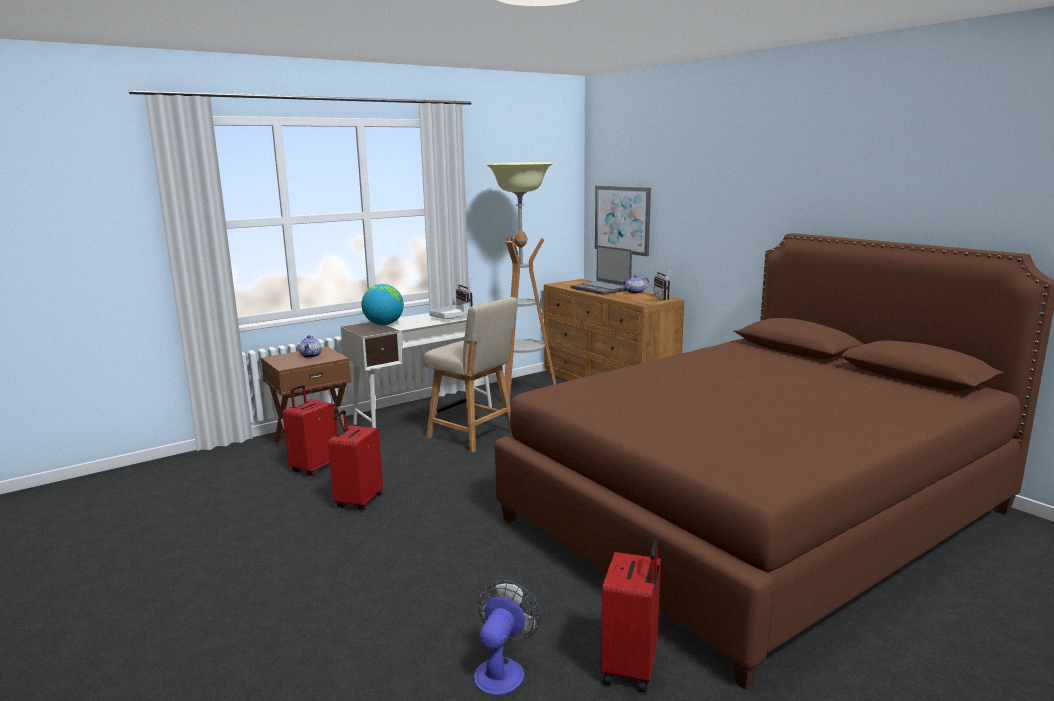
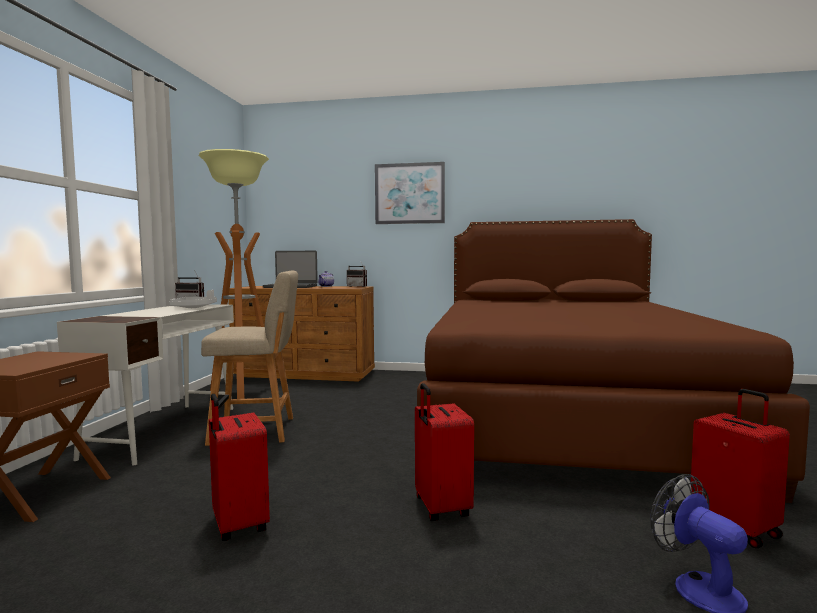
camera: 45 degrees left, 10 degrees down
(311, 356) = (37, 359): teapot -> none
(314, 468) = (95, 519): red suitcase -> red suitcase (440, 508)
(384, 324) = (122, 316): globe -> none
(622, 219) = (296, 228): picture -> picture (409, 193)

